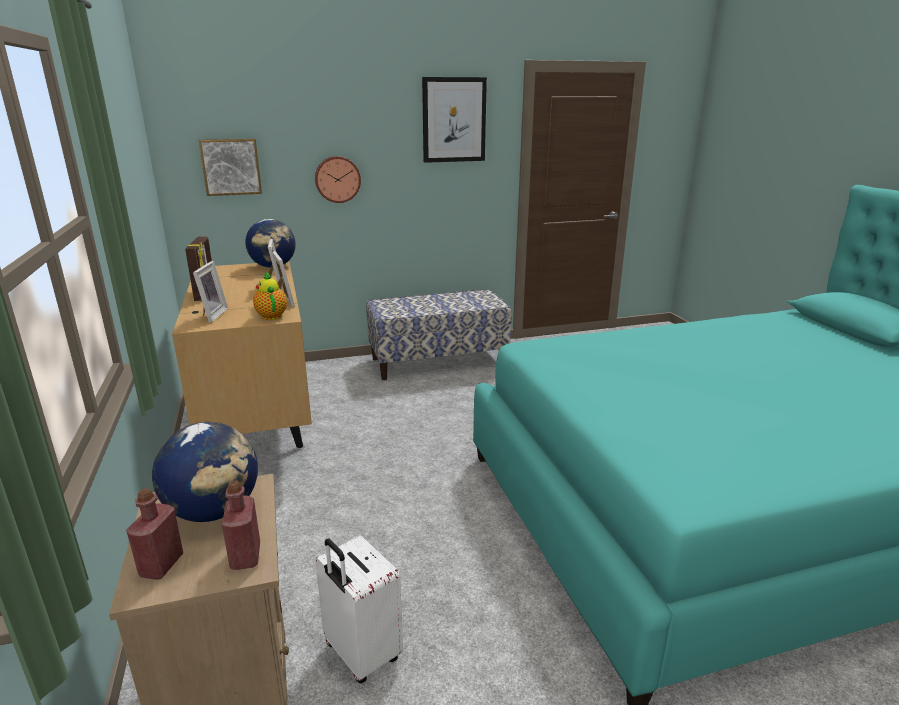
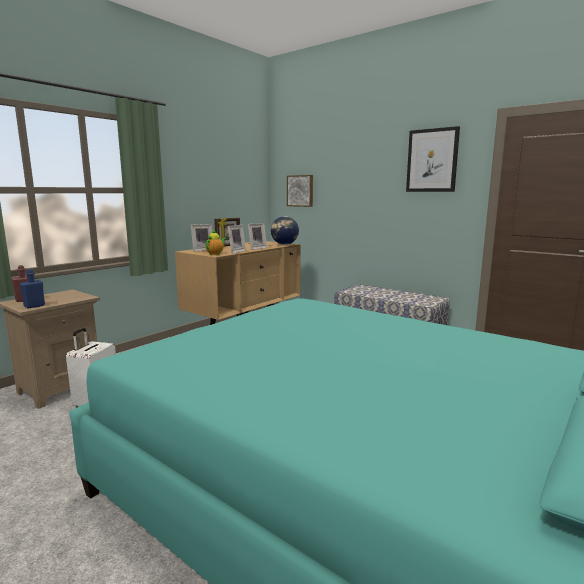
camera: 55 degrees right, 10 degrees down
(214, 511) = (64, 297): globe -> none
(245, 556) = (34, 306): red bottle -> blue bottle
(337, 179) = (351, 201): wall clock -> none

